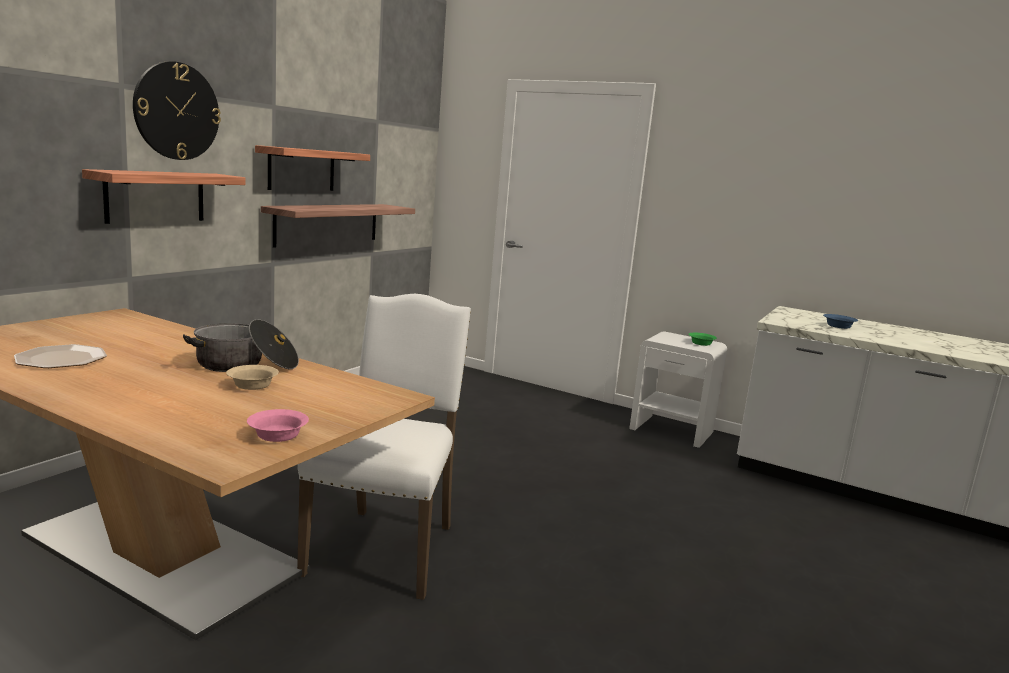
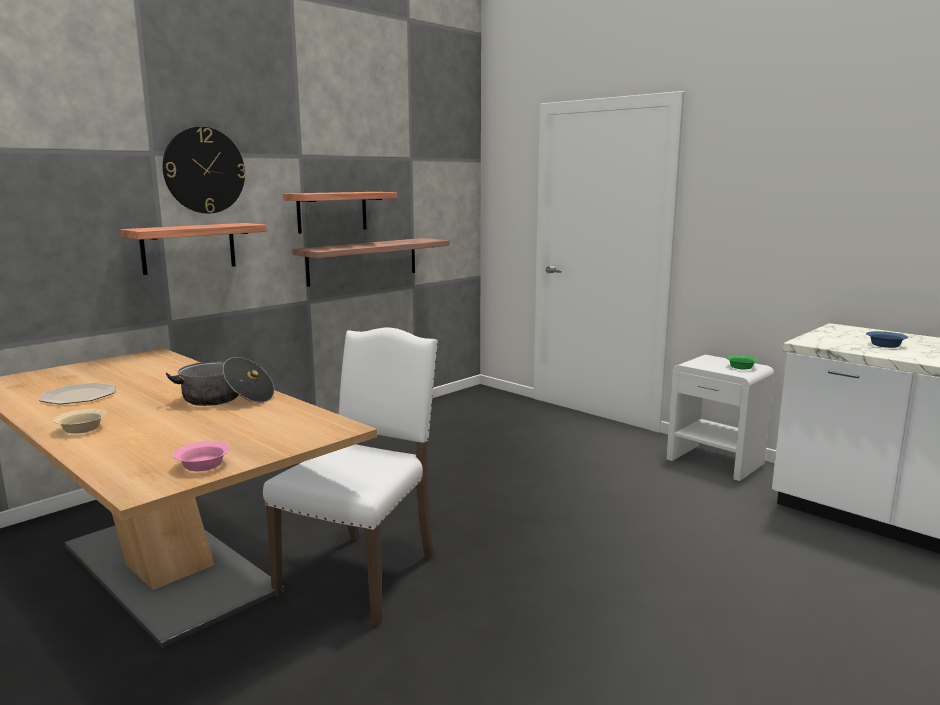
camera: 15 degrees right, 0 degrees up
(252, 385) = (216, 418): beige bowl -> beige bowl (81, 428)

